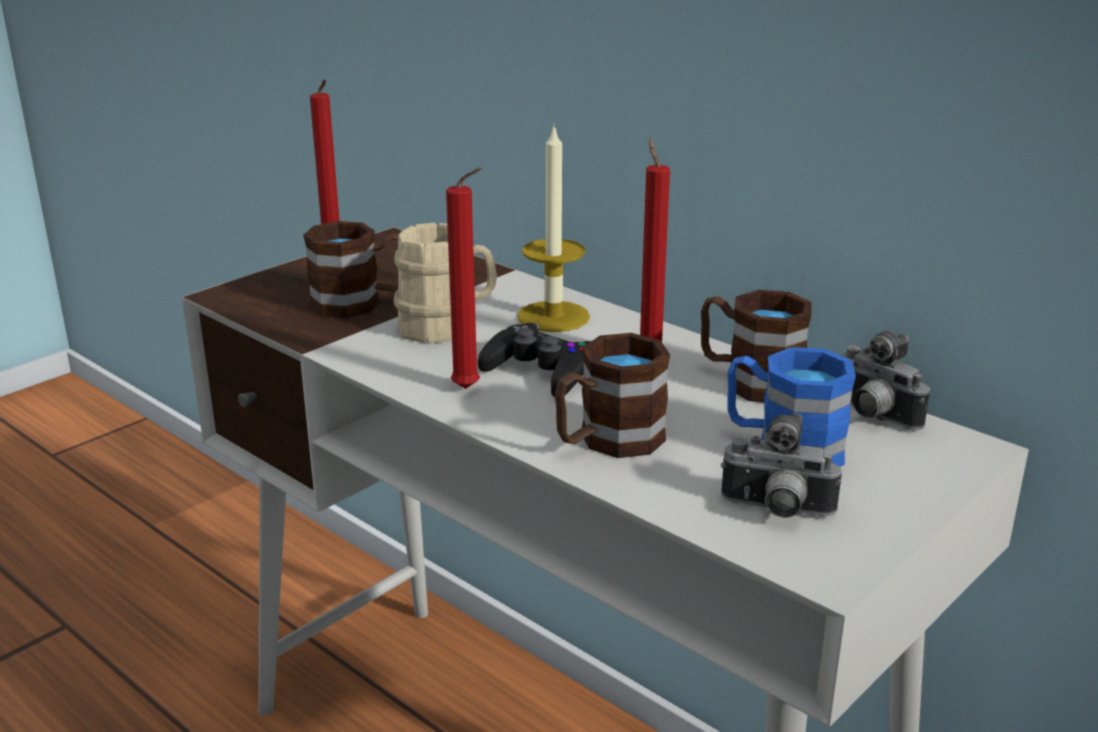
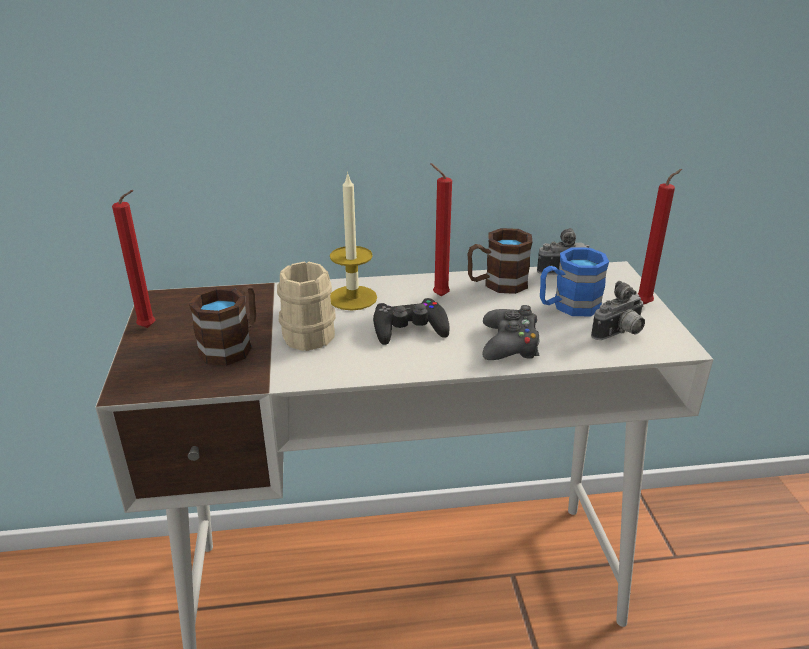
camera: 50 degrees left, 5 degrees up
(470, 390) = (401, 357): red candle -> red candle (646, 304)
(607, 442) = (509, 344): brown mug -> black game controller

